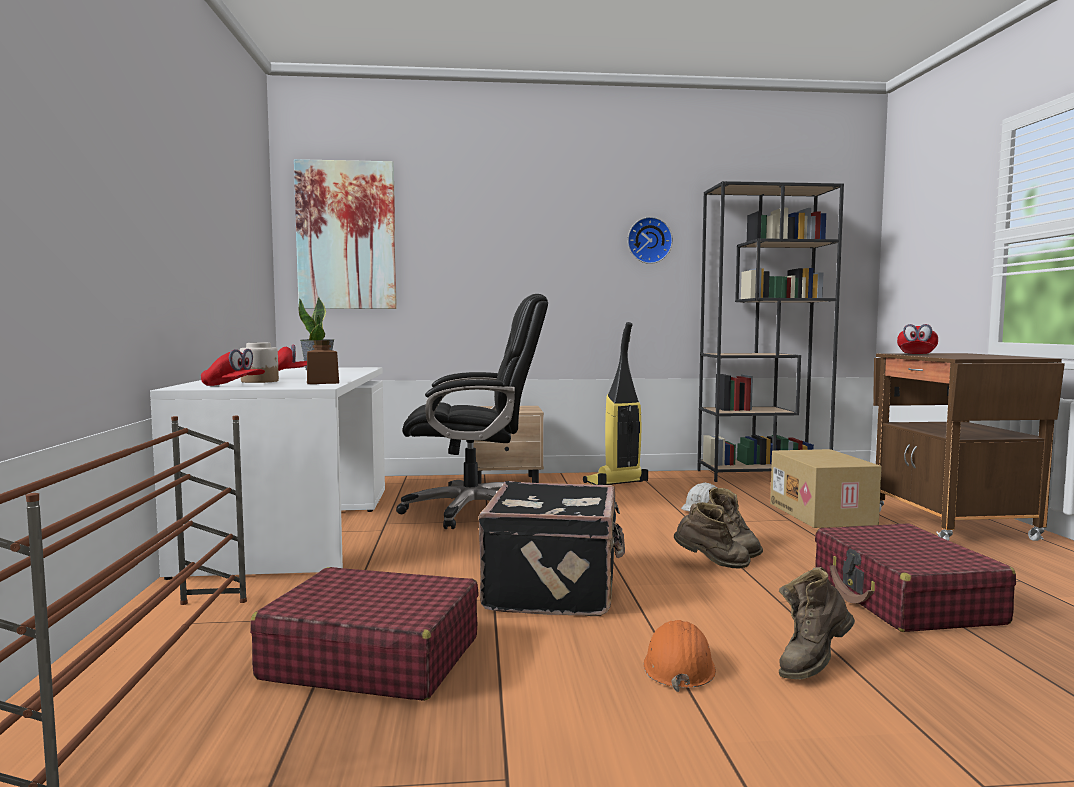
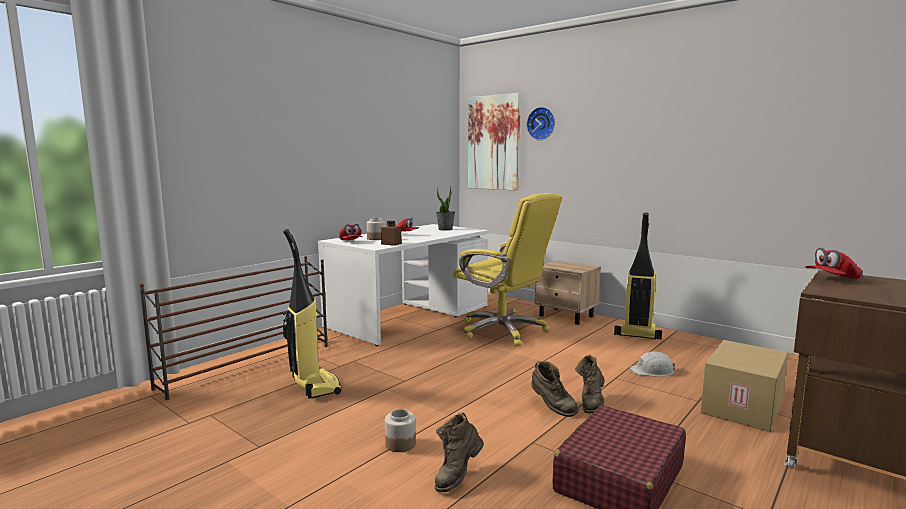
camera: 45 degrees right, 5 degrees up
(371, 658) = (314, 386): red suitcase -> vacuum cleaner
(474, 511) = (503, 331): black office chair -> yellow office chair
(555, 589) = (440, 386): black suitcase -> none
(649, 240) = (701, 140): wall clock -> wall clock (541, 123)
(678, 666) = (400, 444): orange hard hat -> jar
(763, 474) = (787, 361): bookcase -> none
(812, 664) = (457, 476): brown boot -> brown boot turned 60 degrees counterclockwise

